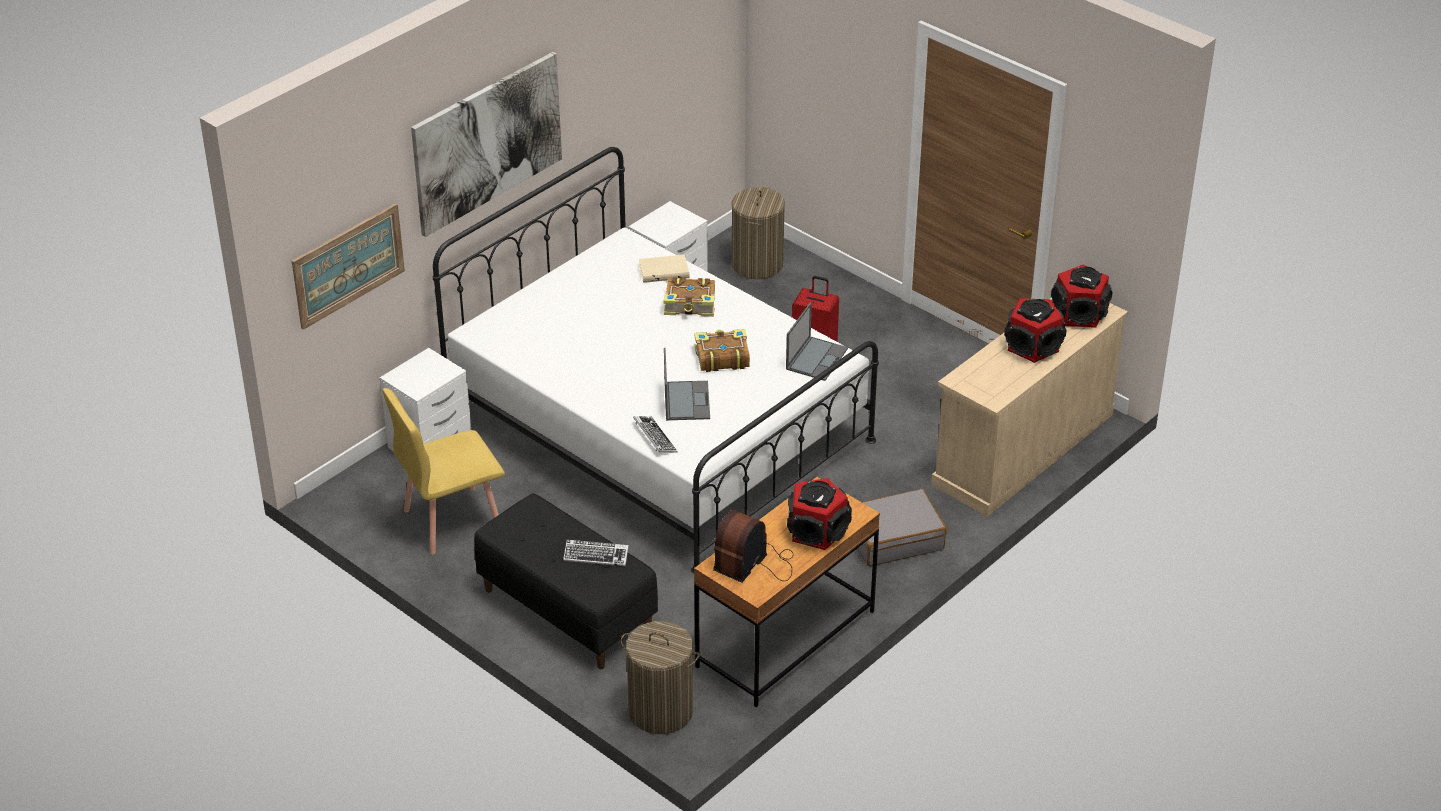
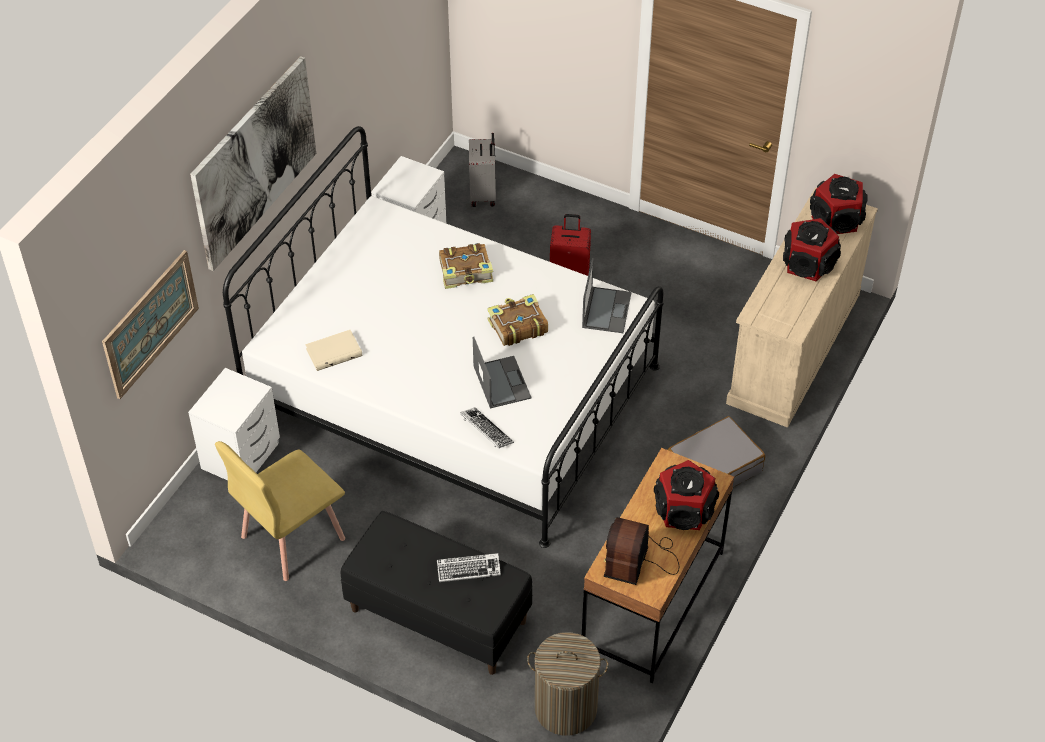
camera: 15 degrees left, 10 degrees up
(664, 270) = (427, 238): beige book -> beige book (334, 351)
(757, 264) = (484, 195): laundry basket -> grey suitcase

